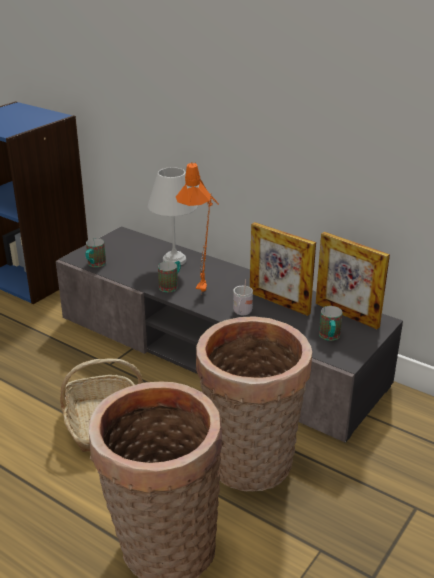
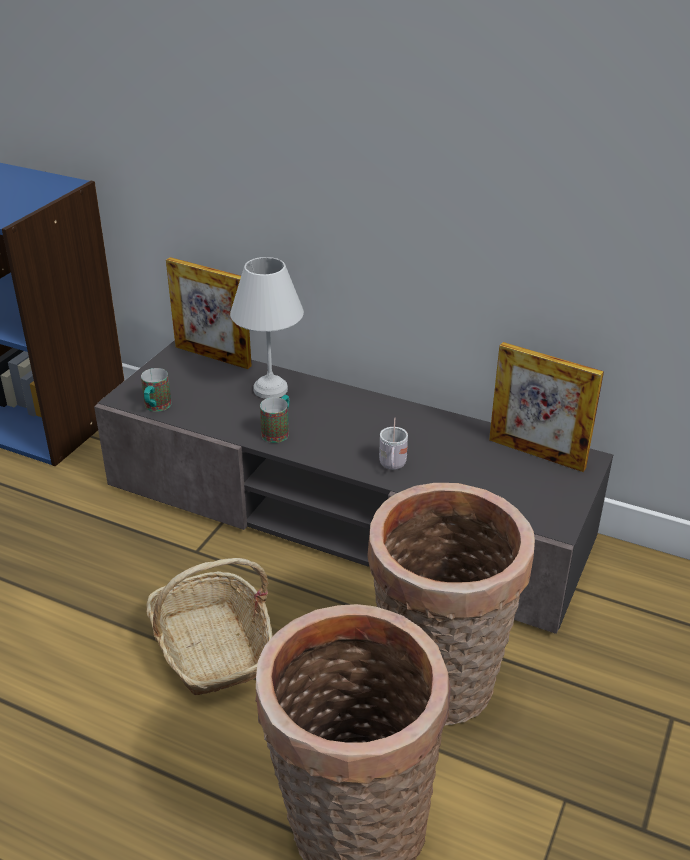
camera: 10 degrees left, 5 degrees up
(205, 288) = (328, 431): orange table lamp -> none
(279, 303) = (439, 444): picture frame -> picture frame (212, 356)
(329, 337) = (524, 492): mug -> none

